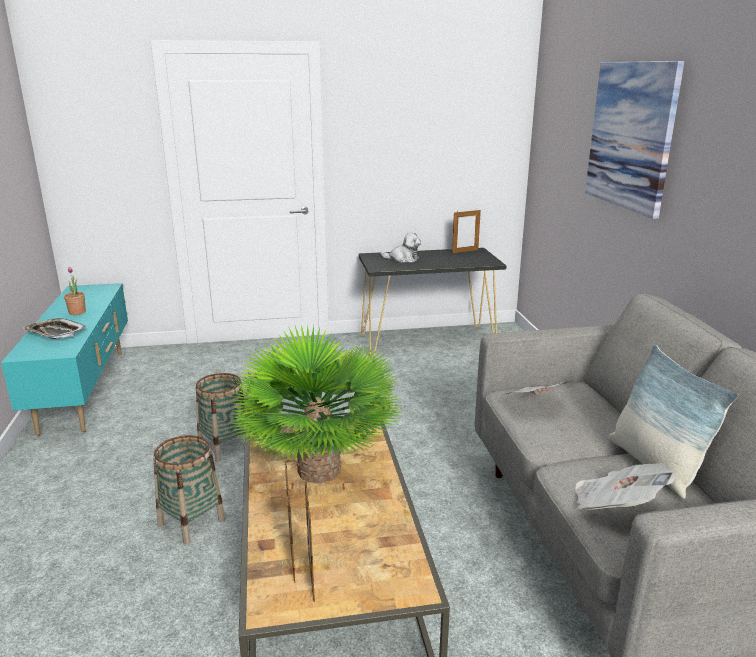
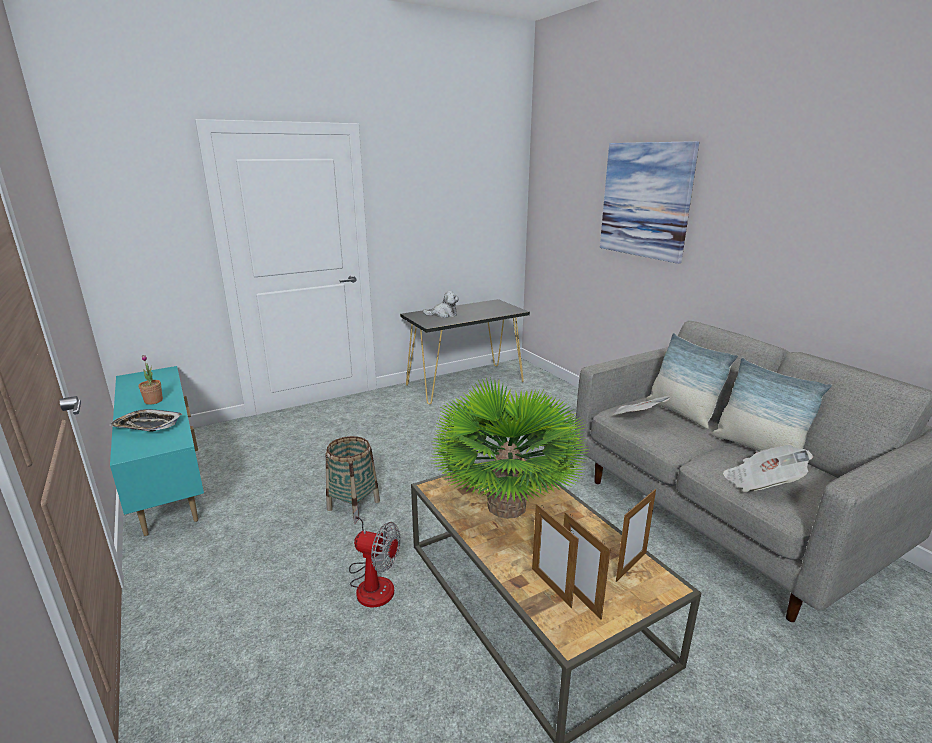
camera: 20 degrees left, 0 degrees up
(191, 522) = (372, 582): basket -> fan
(465, 251) = (487, 303): picture frame -> picture frame (631, 566)
(596, 407) = (681, 413): none -> pillow

